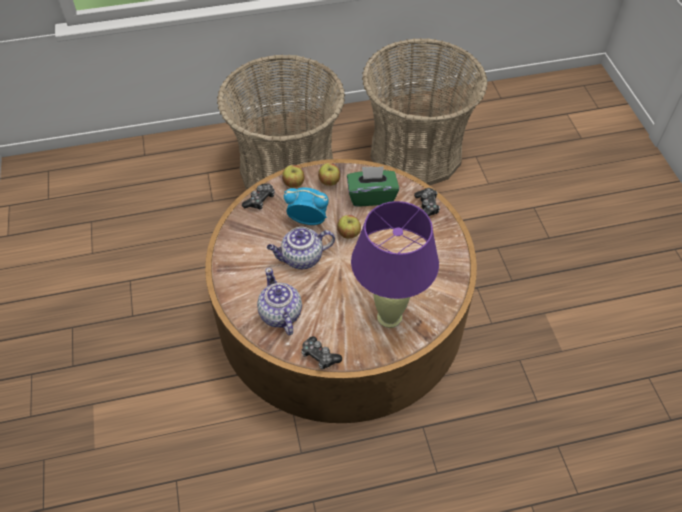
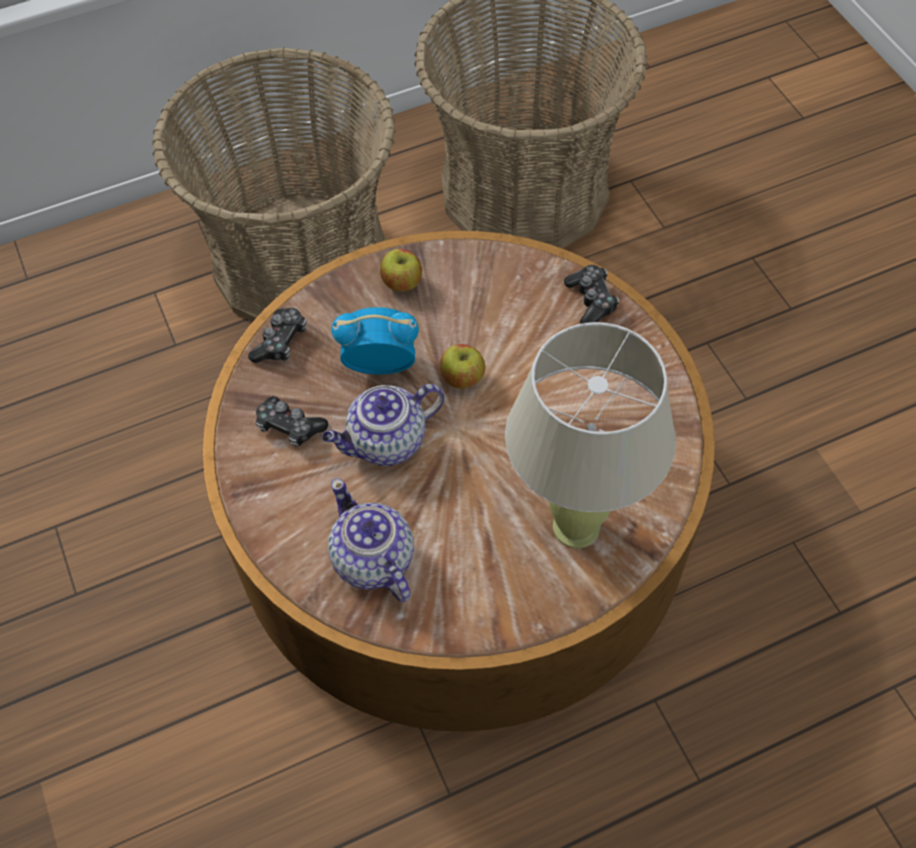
camera: 10 degrees left, 5 degrees up
(293, 183) = (336, 298): apple -> none
(319, 356) = (466, 629): game controller -> game controller (289, 427)
(371, 196) = (487, 298): green tissue box -> none
(389, 316) = (576, 526): purple table lamp -> beige table lamp

